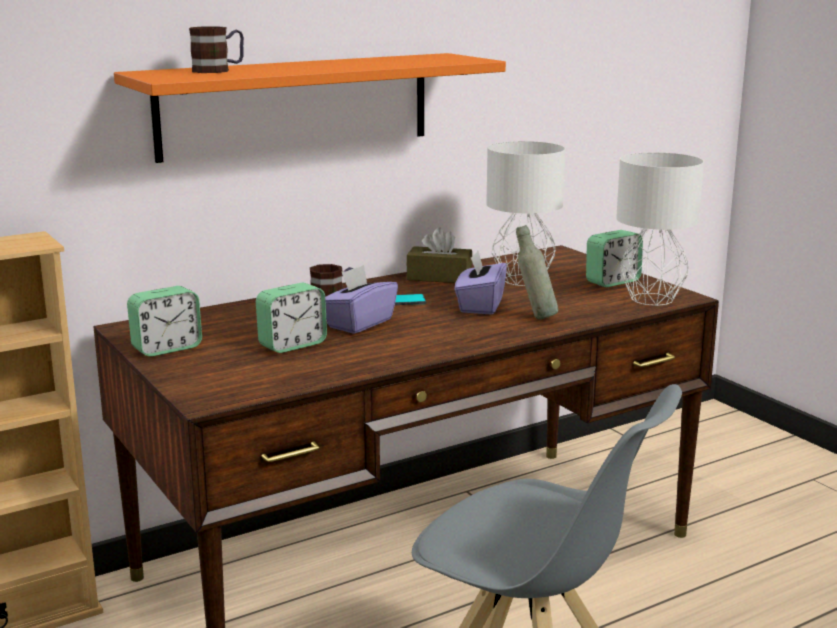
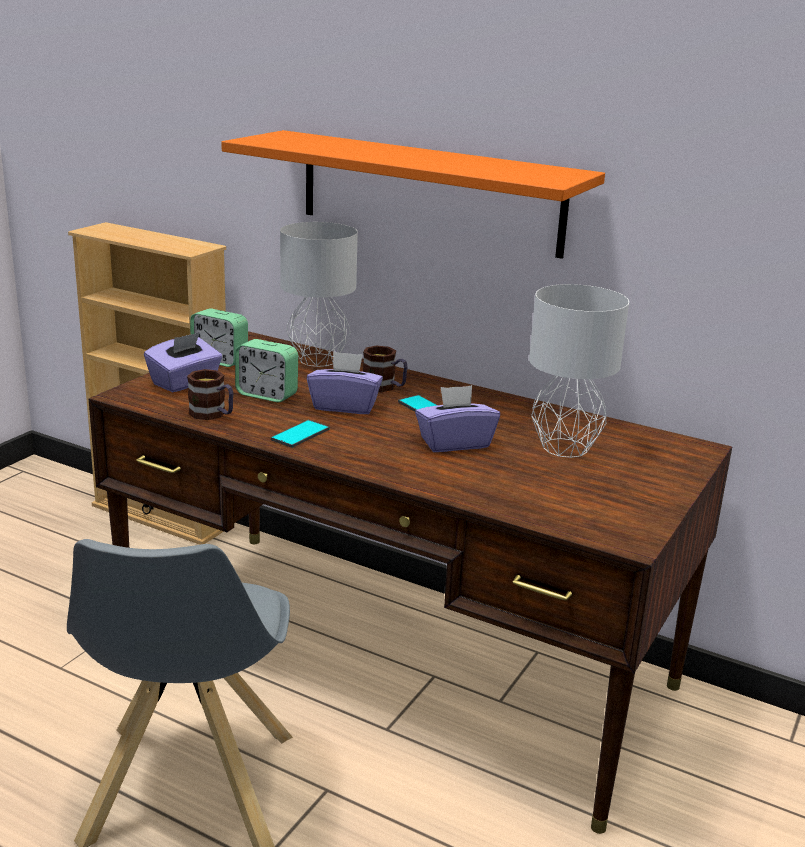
camera: 60 degrees right, 5 degrees up
(209, 371) = (185, 382): none -> purple tissue box
(218, 70) = (323, 143): mug -> mug (213, 415)
(405, 348) = (300, 434): none -> phone
(439, 277) = (519, 411): brown tissue box -> none
(535, 317) = (450, 473): grey bottle -> none
(612, 282) = (629, 493): alarm clock -> none
(652, 299) = (595, 523): white table lamp -> white table lamp (319, 360)

